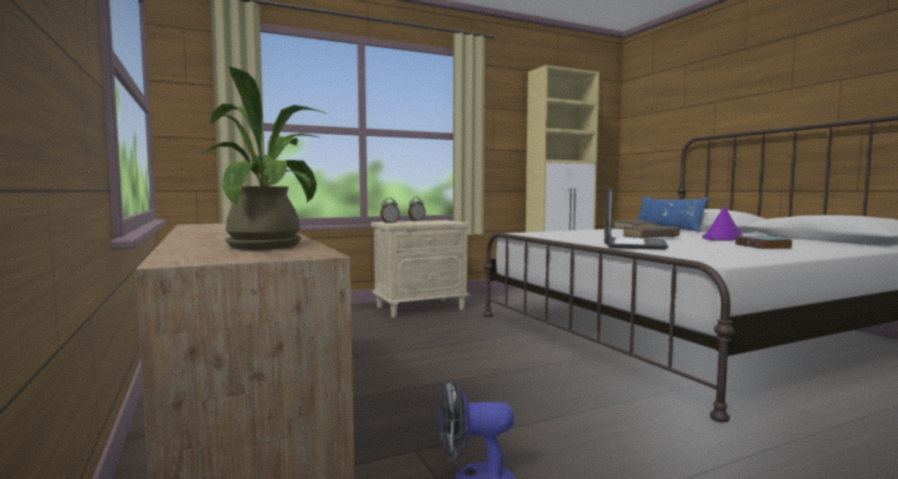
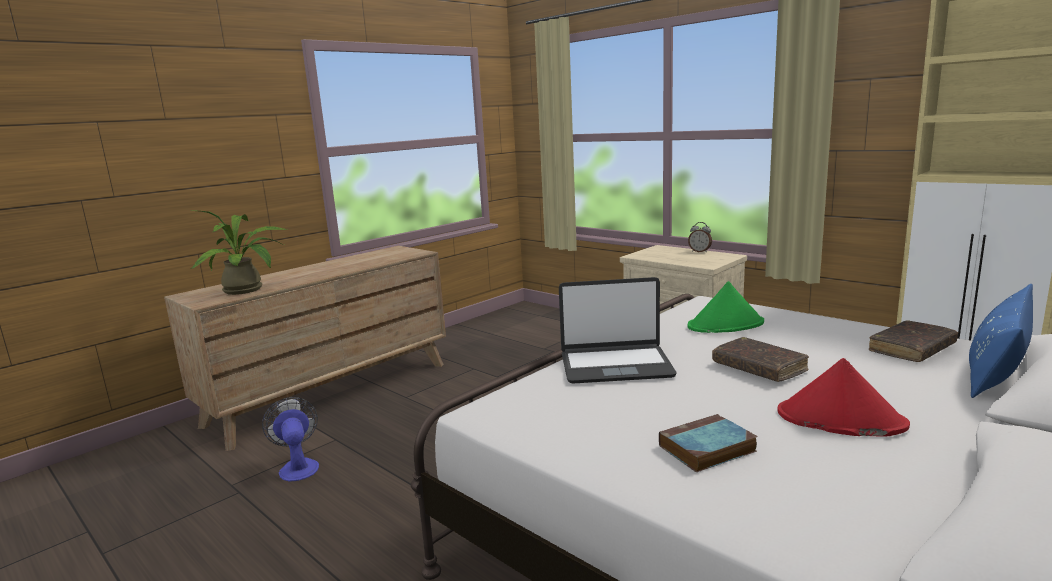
camera: 70 degrees right, 10 degrees up
(389, 223) = (646, 252): alarm clock -> none
(572, 234) = (726, 325): none -> green hat
(722, 238) = (840, 419): purple hat -> red hat

